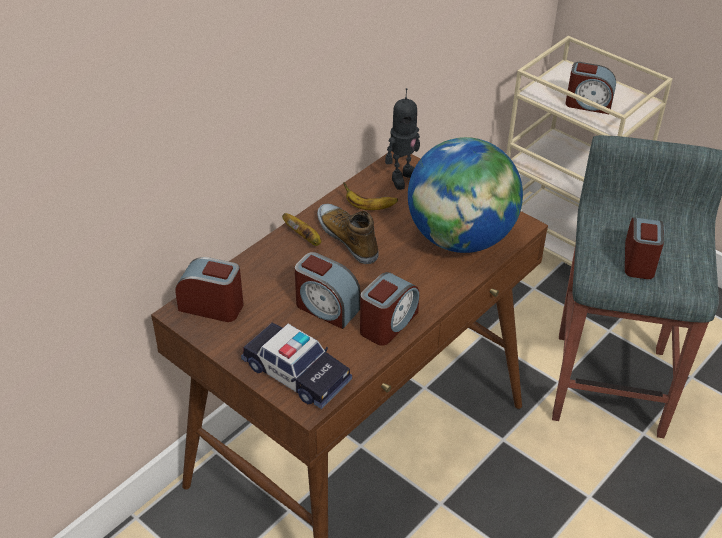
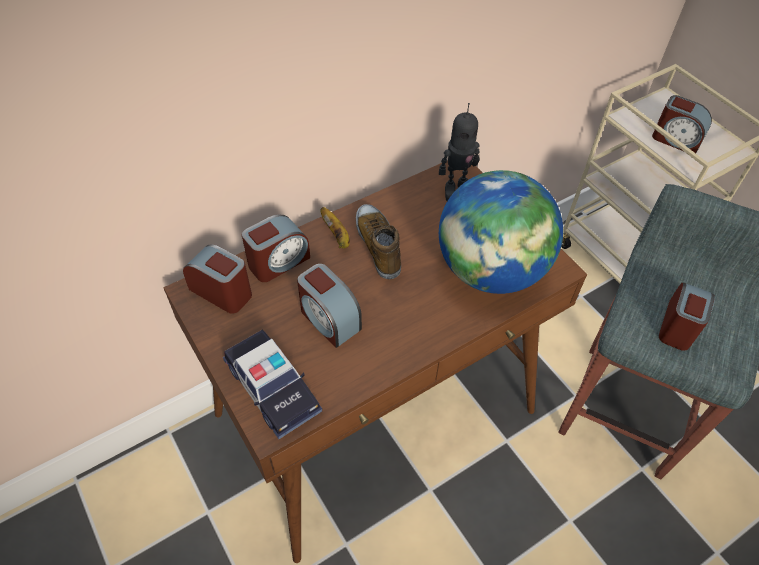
camera: 15 degrees right, 10 degrees up
(369, 207) = (411, 215): banana -> none
(388, 323) = (383, 352): alarm clock -> alarm clock (278, 261)

